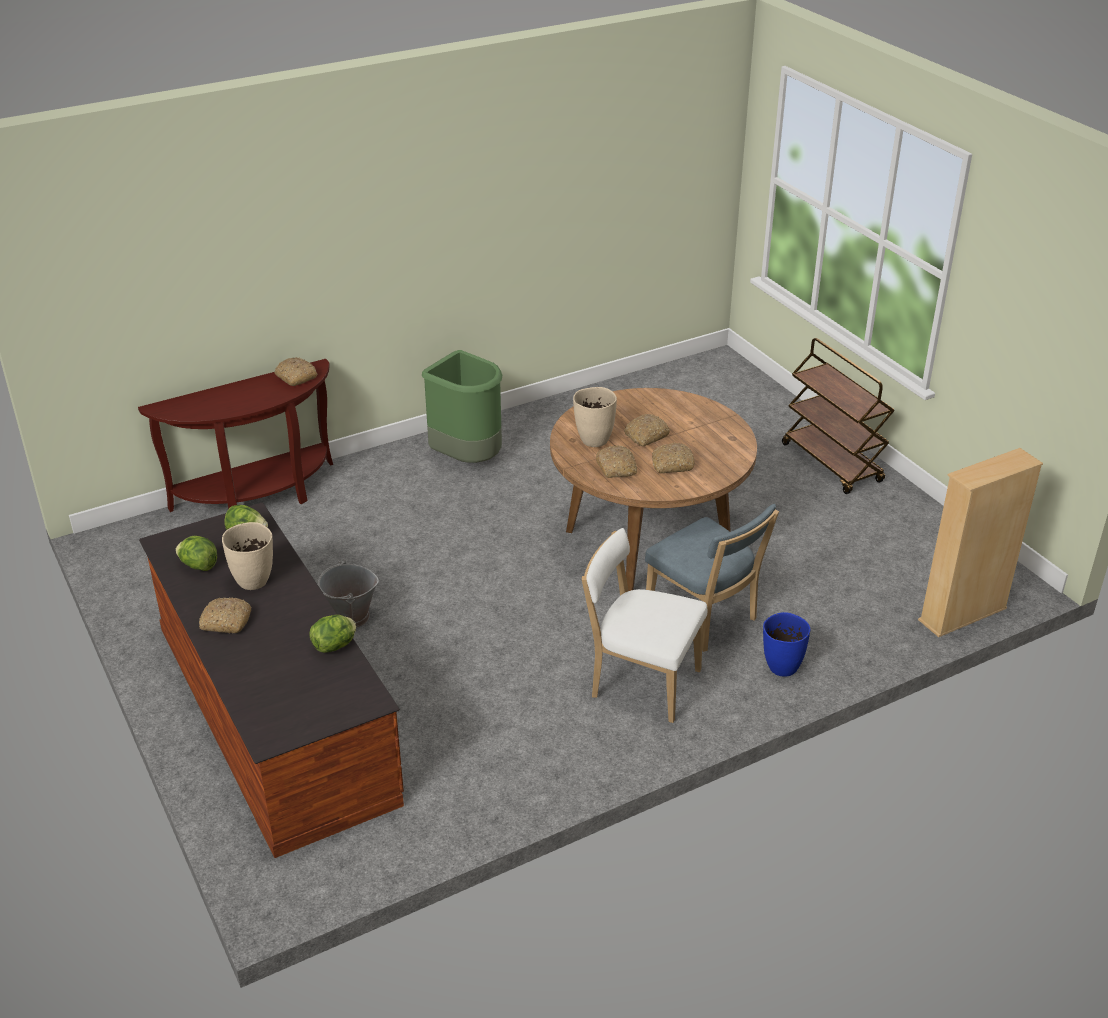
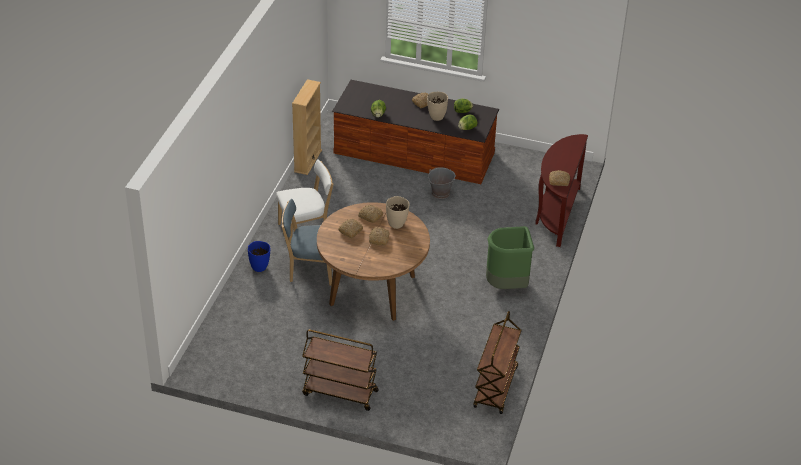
camera: 135 degrees right, 5 degrees up
(641, 384) = (496, 388): none -> brown cart
(962, 614) = (206, 336): beige bookcase -> beige bookcase (307, 161)

